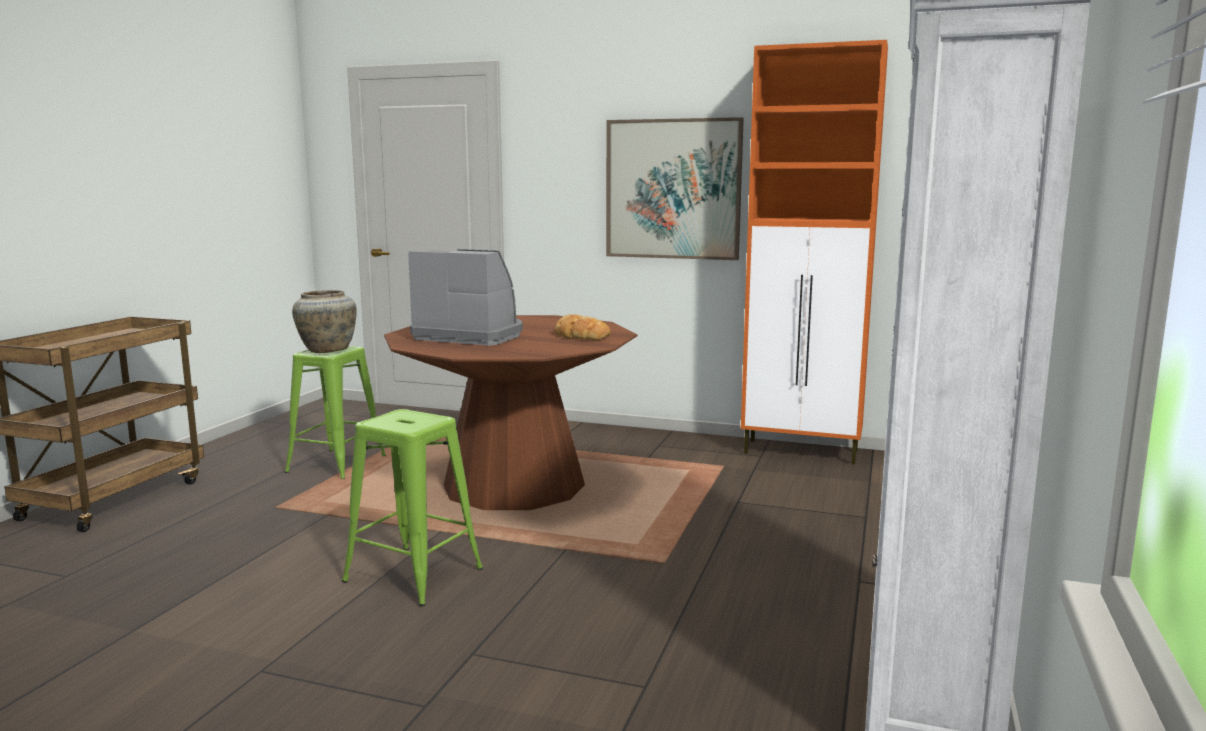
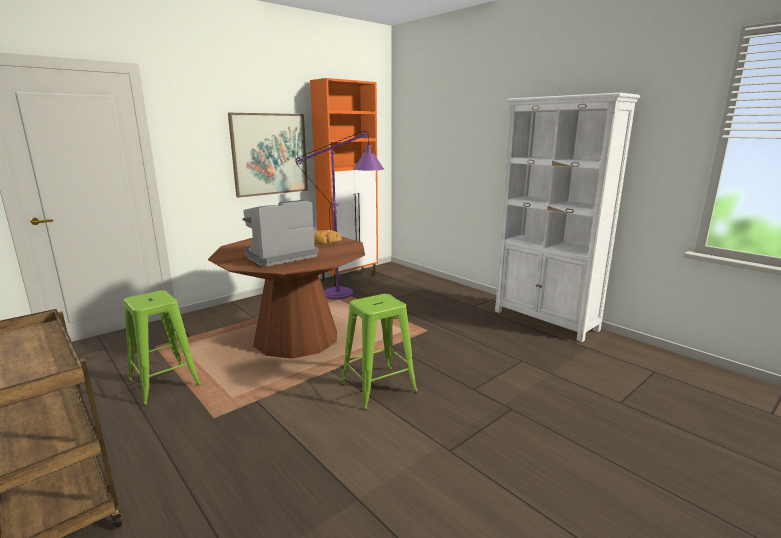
camera: 60 degrees left, 5 degrees up
(327, 350) = (149, 299): beige vase -> none
(718, 470) = (346, 295): none -> purple floor lamp

